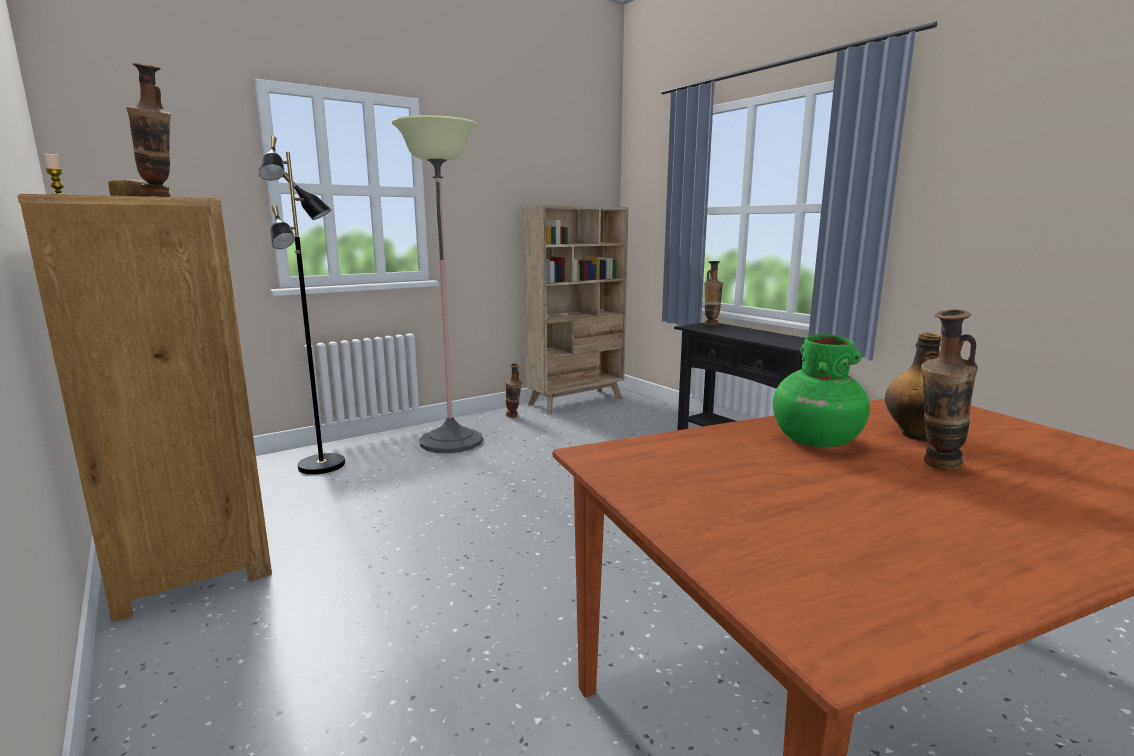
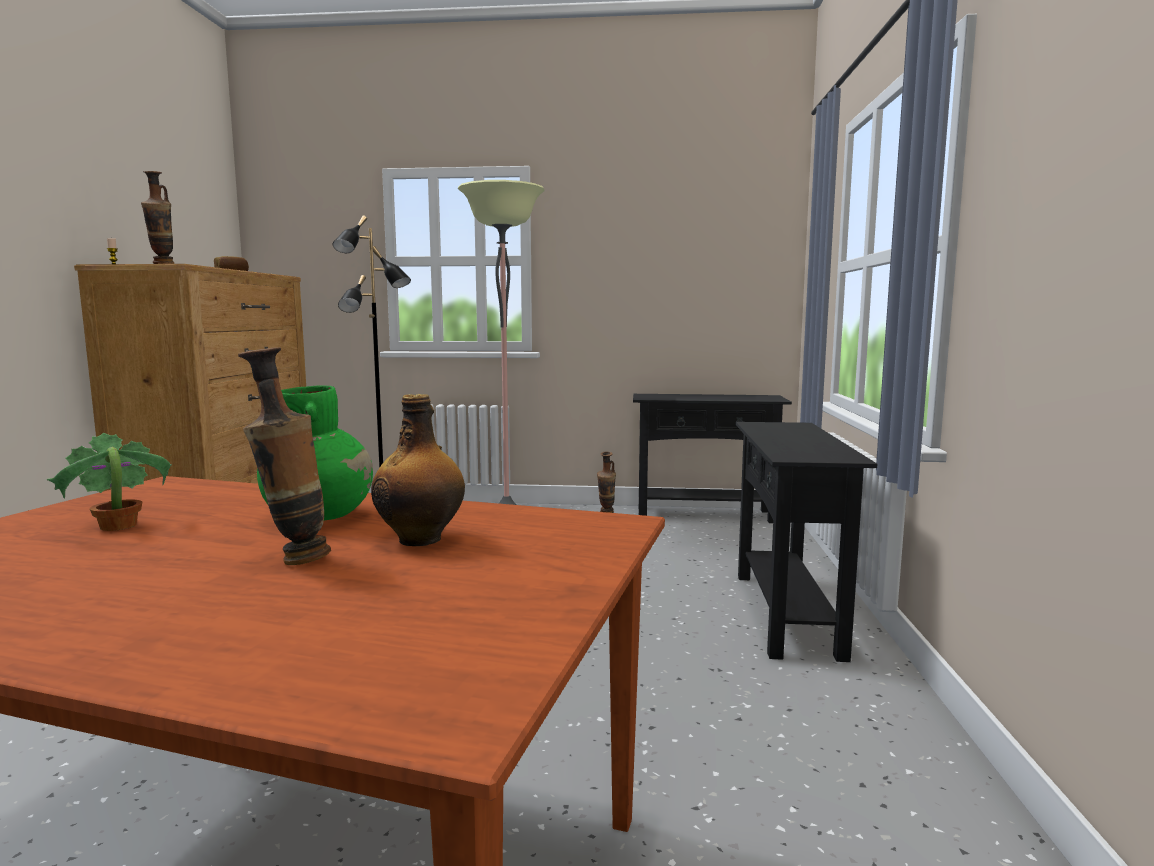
camera: 40 degrees right, 5 degrees down
(576, 401) = (705, 515): beige bookcase -> black console table
(711, 325) = (787, 425): vase -> none
(756, 490) = (117, 526): none -> potted plant

